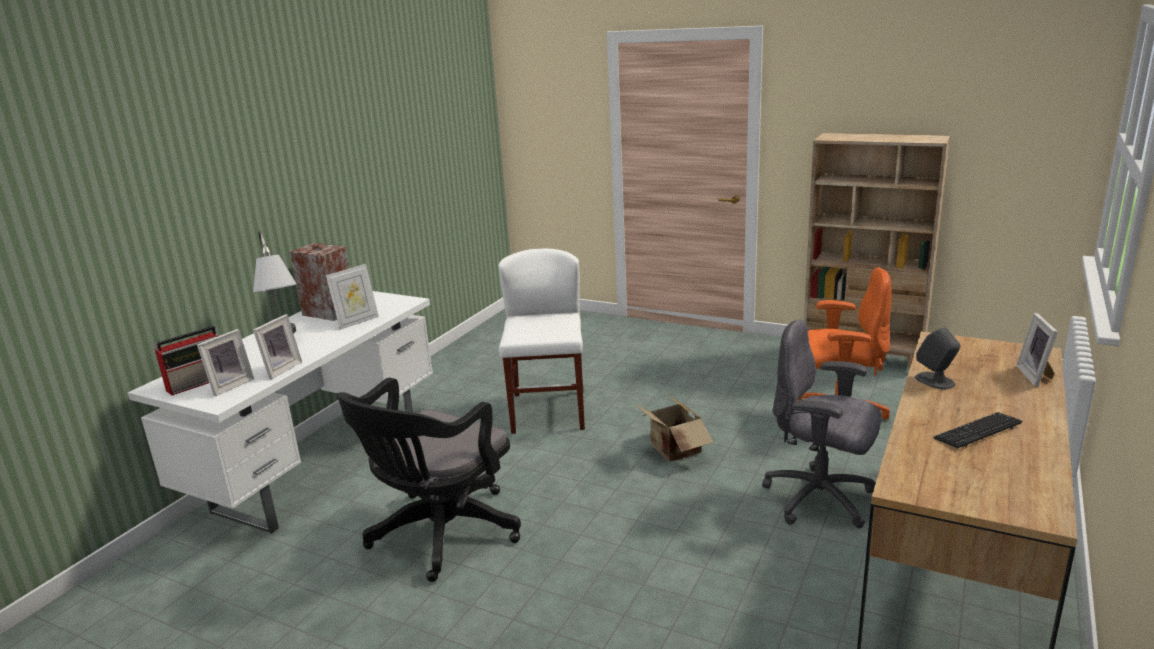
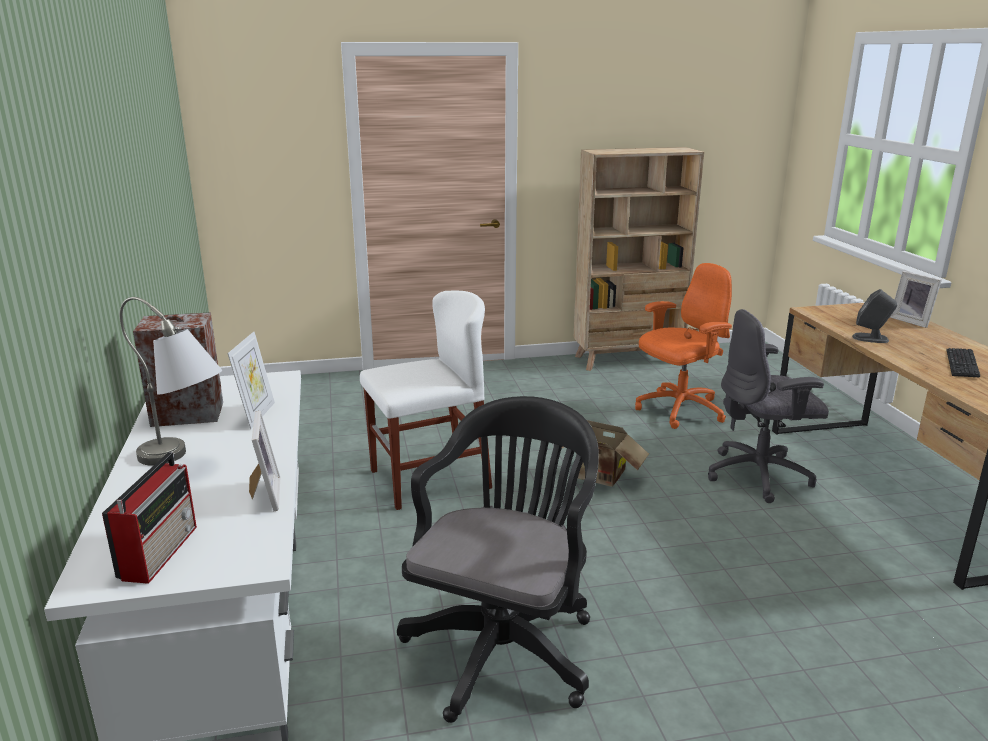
camera: 40 degrees left, 0 degrees up
(229, 385) = (226, 538): picture frame -> none
(439, 535) = (504, 645): black office chair -> black office chair turned 150 degrees counterclockwise
(548, 411) = (429, 479): white chair -> white chair turned 105 degrees clockwise

